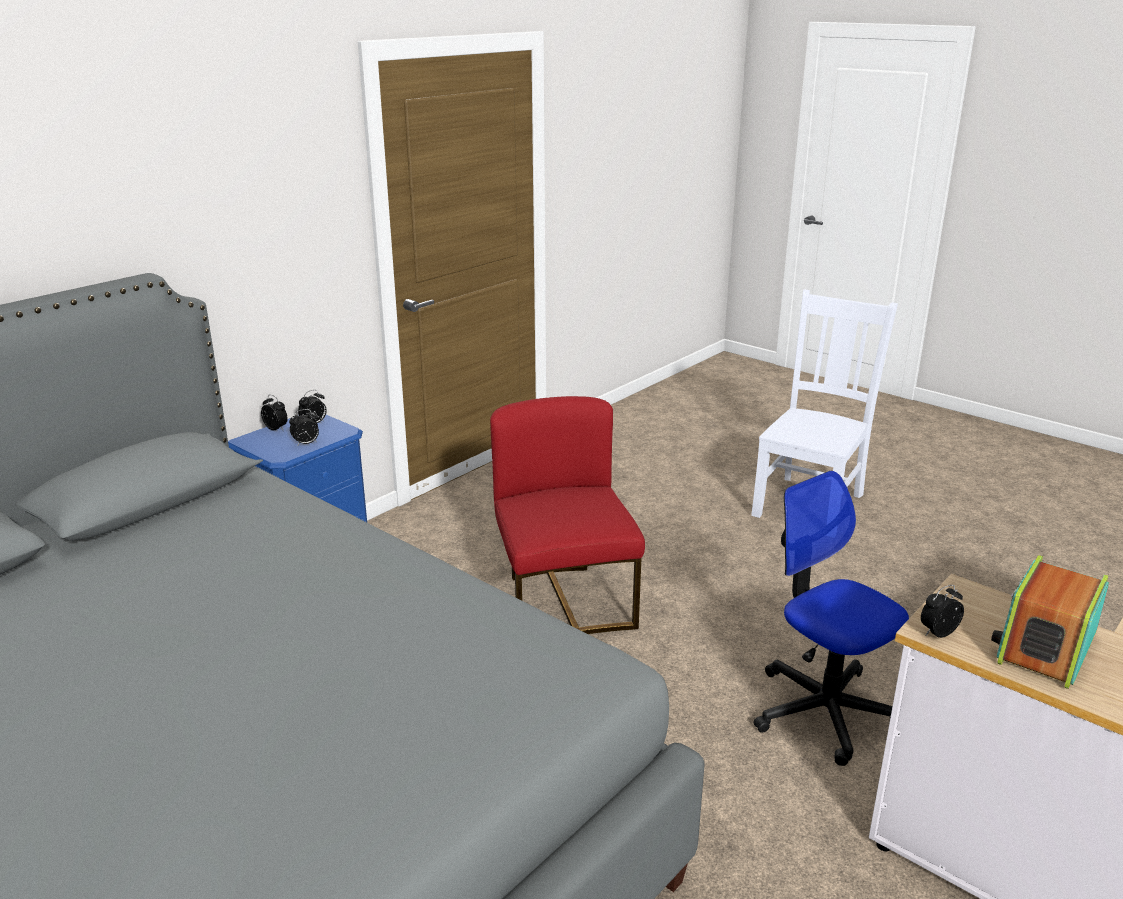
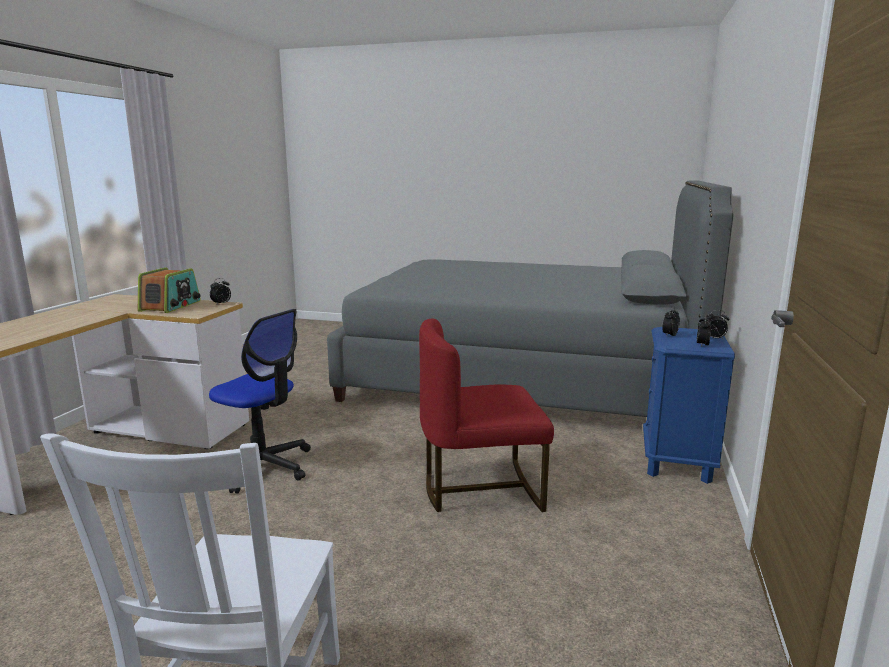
camera: 155 degrees right, 10 degrees down
(563, 603) = (480, 488): red chair -> red chair turned 120 degrees clockwise

